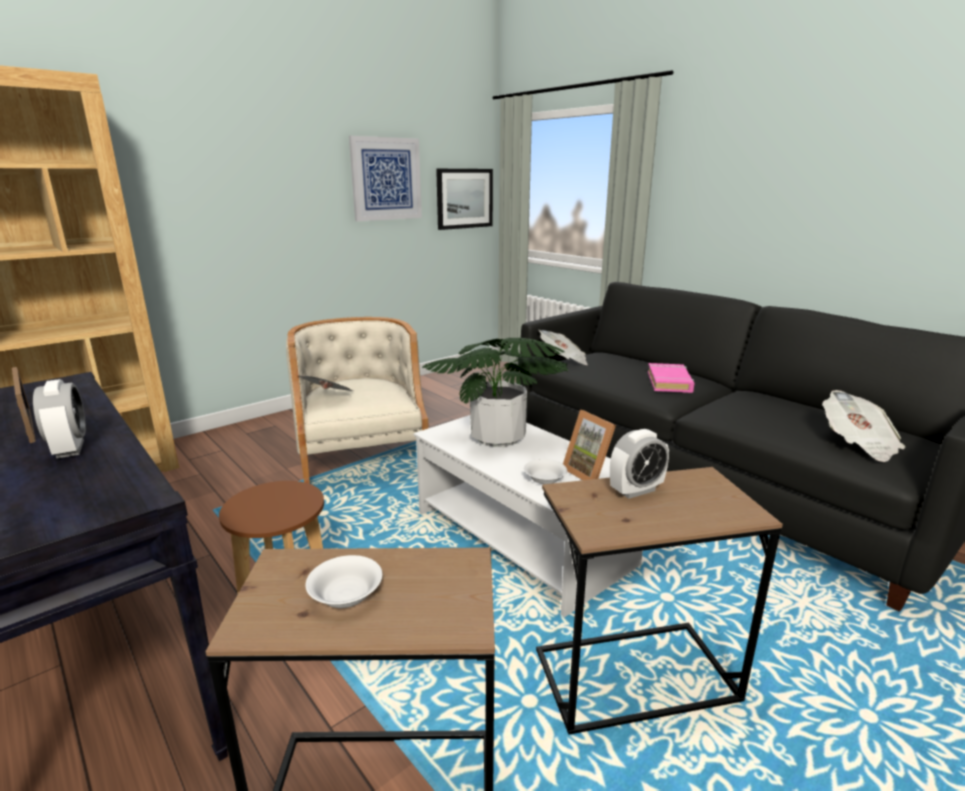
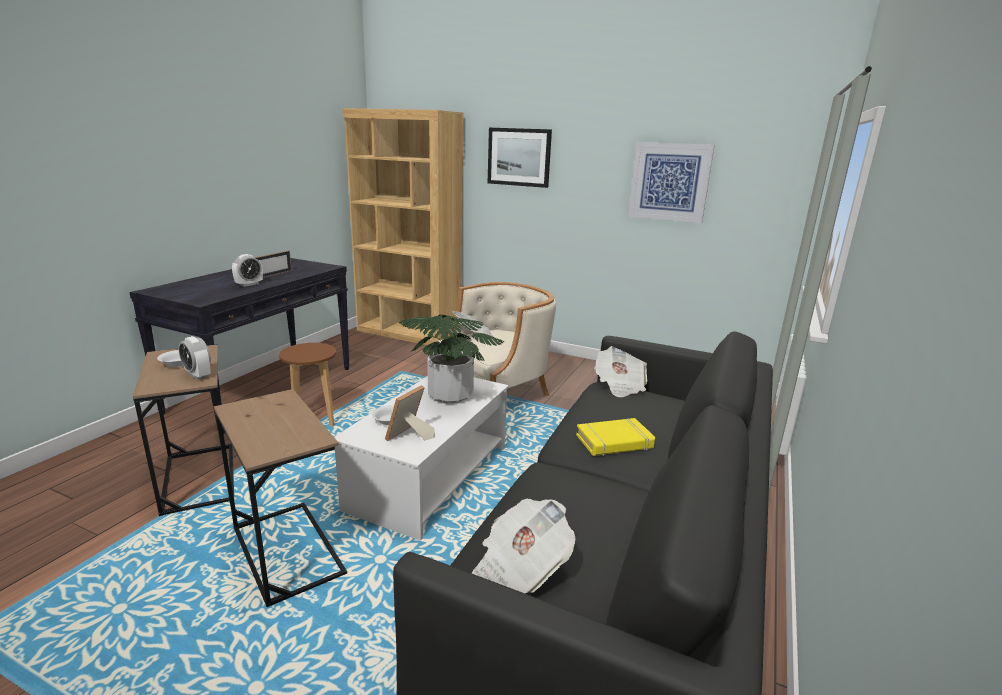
camera: 65 degrees right, 0 degrees up
(464, 198) = (769, 210): picture -> picture (519, 157)
(636, 490) = (288, 416): alarm clock -> alarm clock (198, 375)
(669, 382) = (614, 442): pink book -> yellow book

